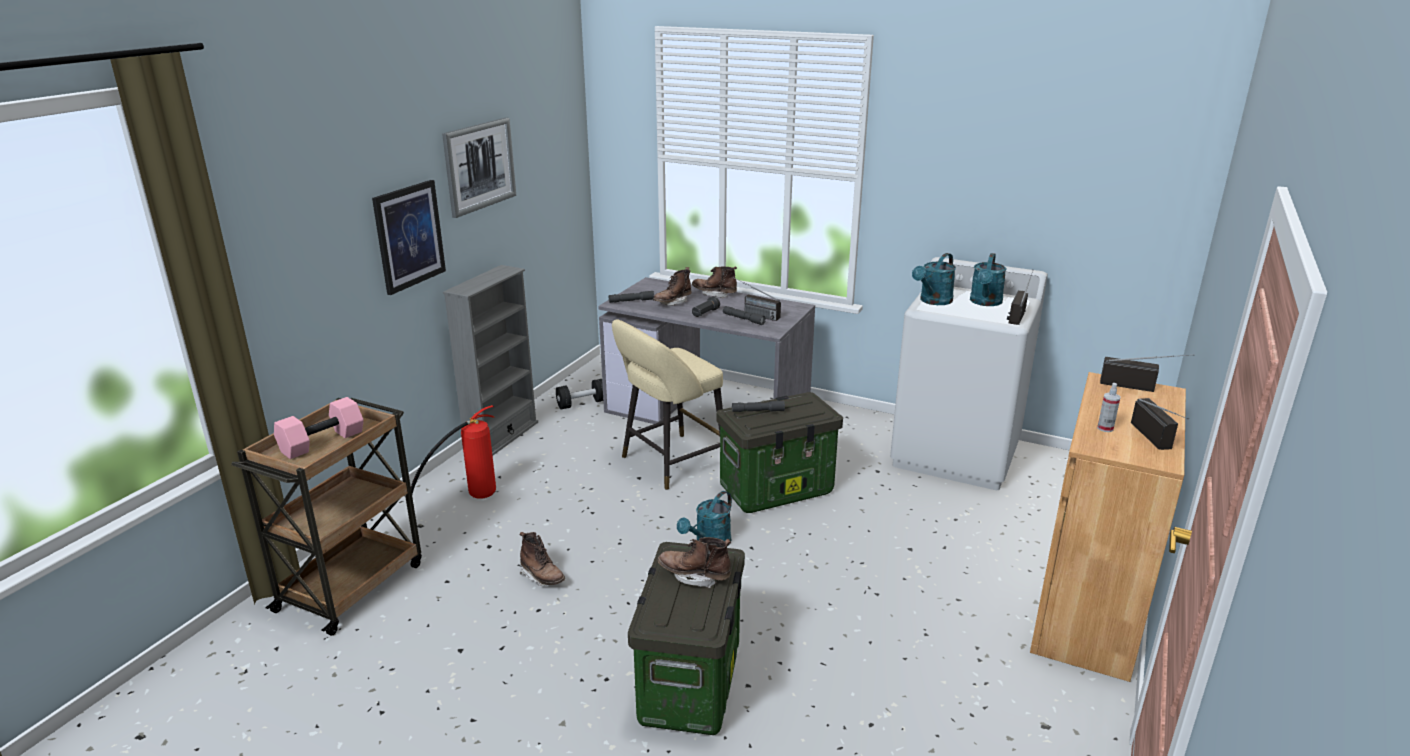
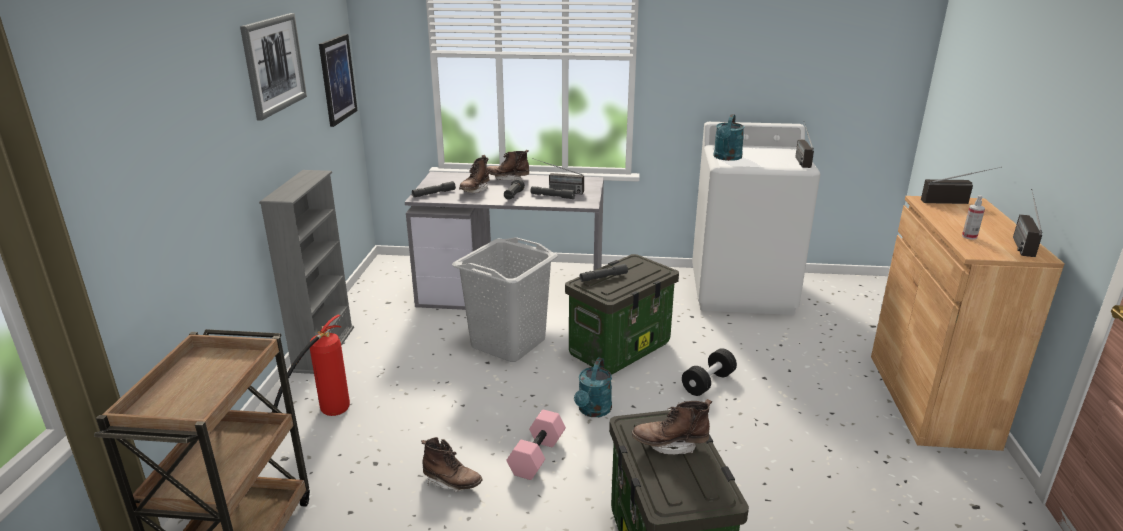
camera: 20 degrees left, 0 degrees up
(322, 443) = (199, 386): pink dumbbell -> pink dumbbell (538, 456)
(409, 236) = (222, 141): picture -> picture (337, 79)
(582, 404) = (388, 302): black dumbbell -> black dumbbell (708, 383)
(669, 463) = (507, 343): beige stool -> grey laundry basket
(985, 302) = (767, 154): turquoise watering can -> none
(1160, 443) = (1019, 241): radio -> radio turned 135 degrees counterclockwise

